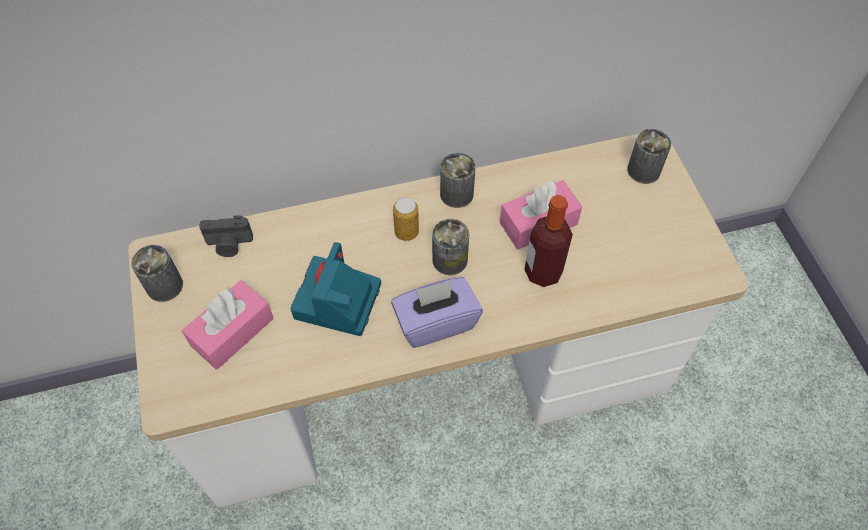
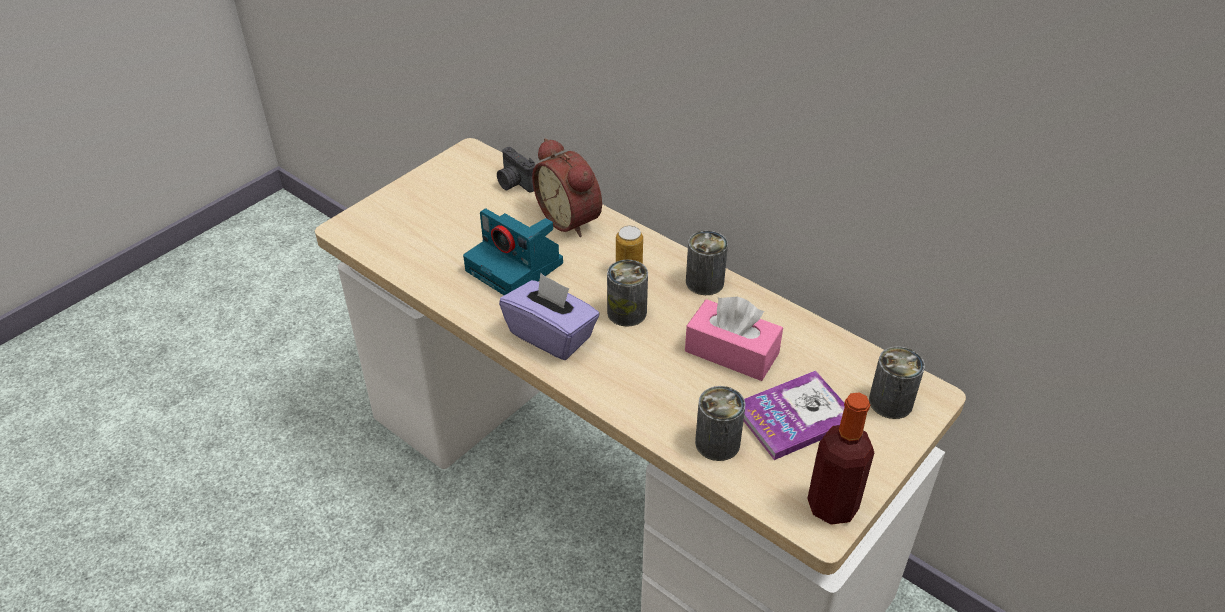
camera: 55 degrees right, 15 degrees down
(164, 286) = (446, 172): can -> can (717, 443)
(232, 332) = (436, 226): pink tissue box -> none
(312, 232) = (571, 218): none -> alarm clock
(338, 302) = (516, 267): camera -> camera turned 120 degrees counterclockwise
(543, 272) = (677, 381): bottle -> bottle (832, 506)
(621, 227) = (795, 417): none -> book

